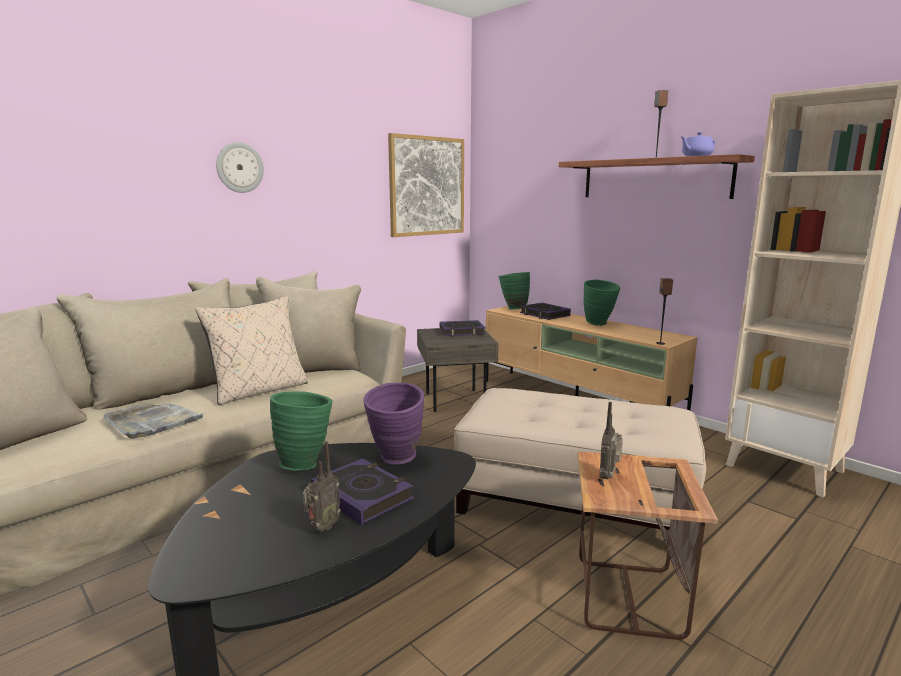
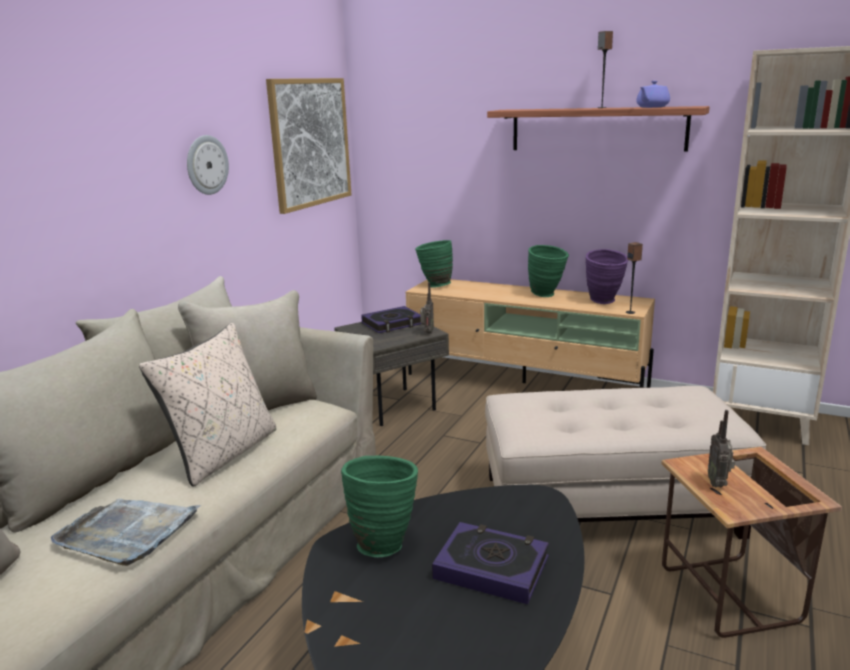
camera: 20 degrees left, 5 degrees up
(239, 167) = (105, 147): wall clock -> wall clock (206, 165)
(322, 528) = (489, 620): radio -> radio (427, 333)
(396, 460) = (481, 513): purple vase -> purple vase (604, 302)
(544, 314) = (477, 289): book -> none

